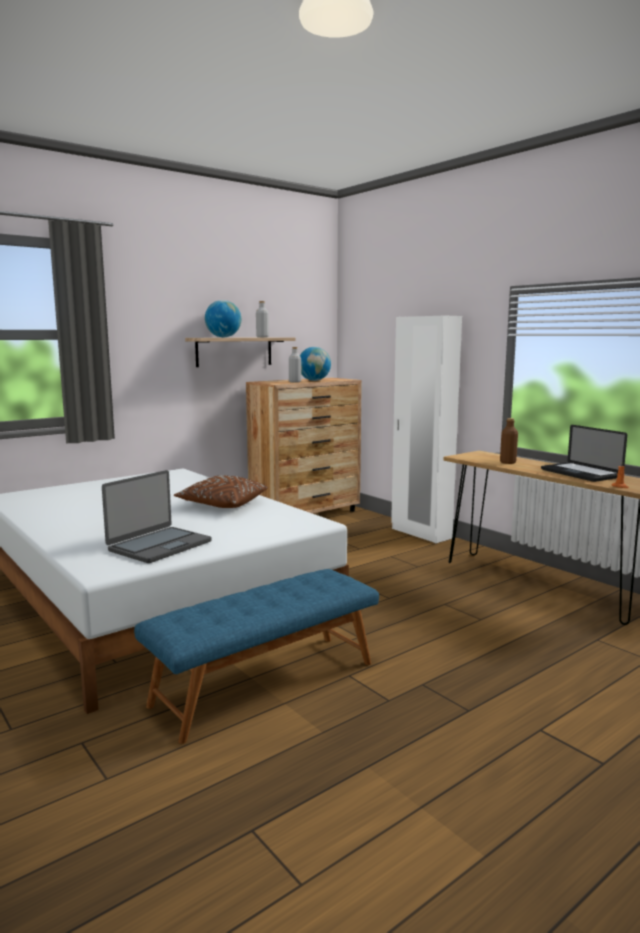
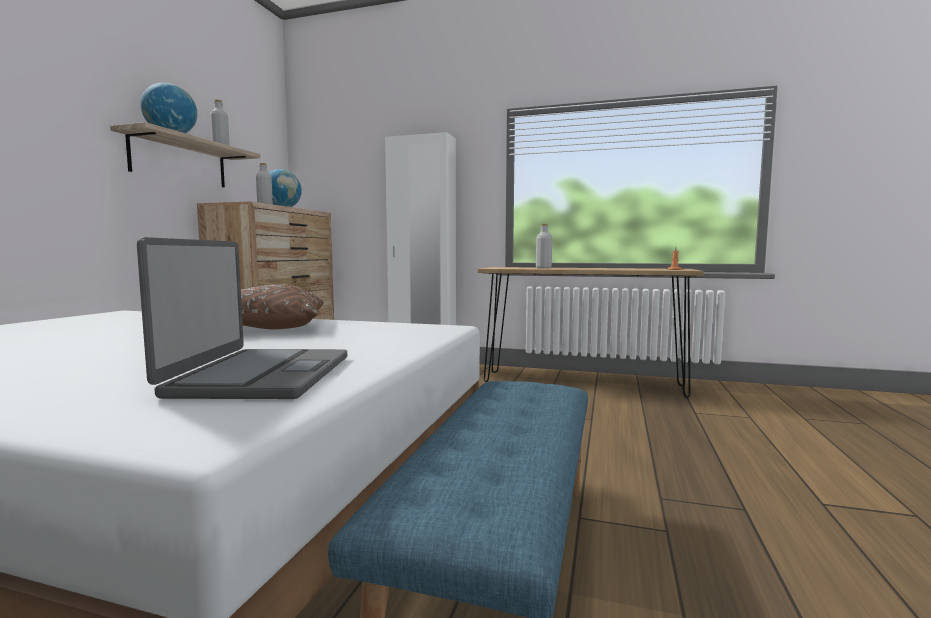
camera: 35 degrees left, 5 degrees down
(508, 462) = (543, 268): brown bottle -> grey bottle
(580, 473) = (619, 268): laptop -> none

